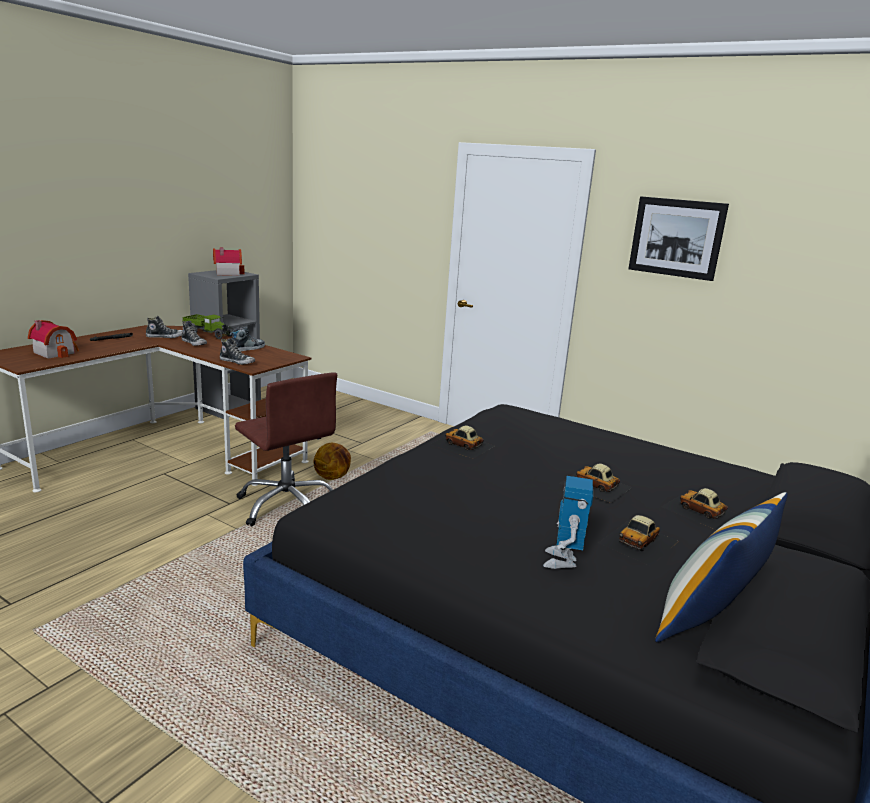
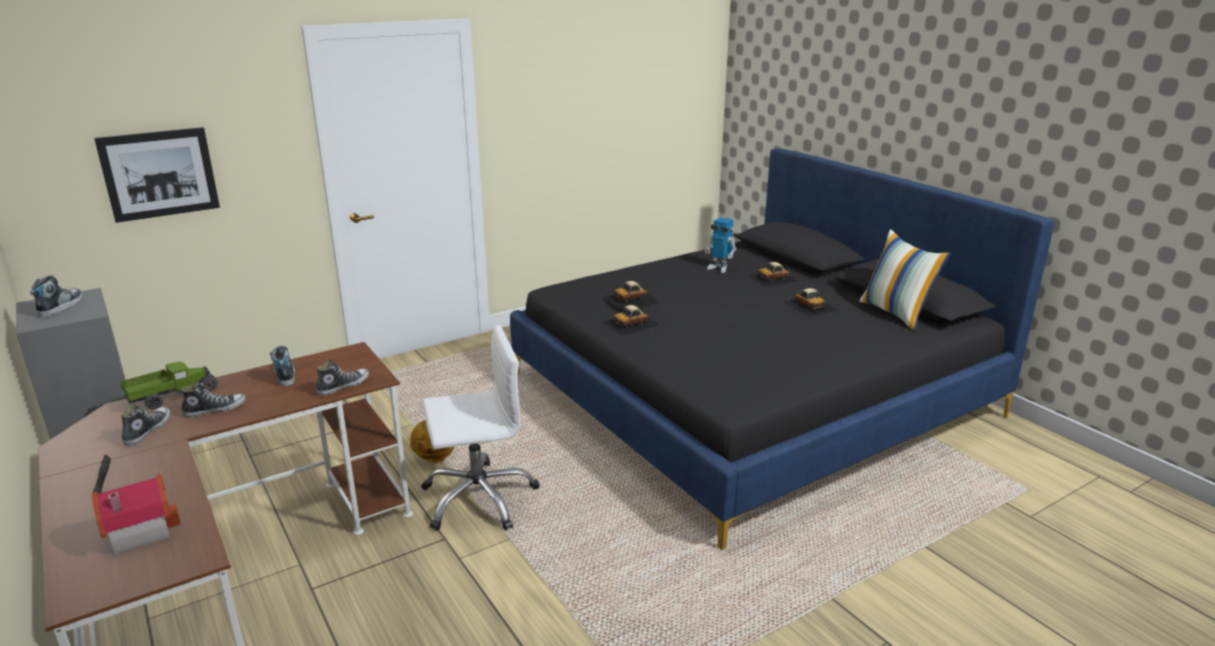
camera: 65 degrees left, 5 degrees up
(226, 273) = (60, 306): toy house -> shoe
(287, 505) = (479, 498): brown office chair -> white office chair
(562, 561) = (829, 332): toy robot -> toy robot (719, 268)
(595, 485) = (730, 295): toy car -> toy car (630, 298)
(676, 238) = (556, 90): picture -> picture (159, 174)

